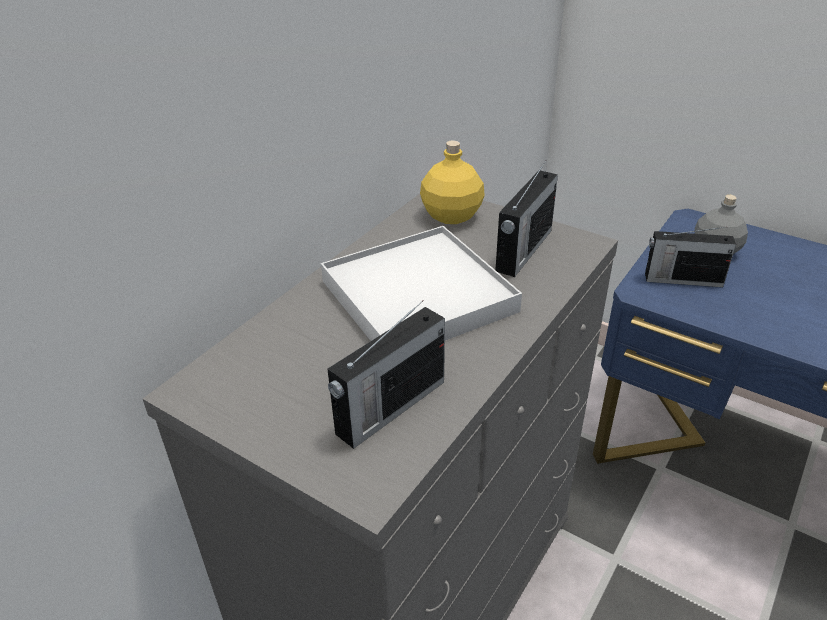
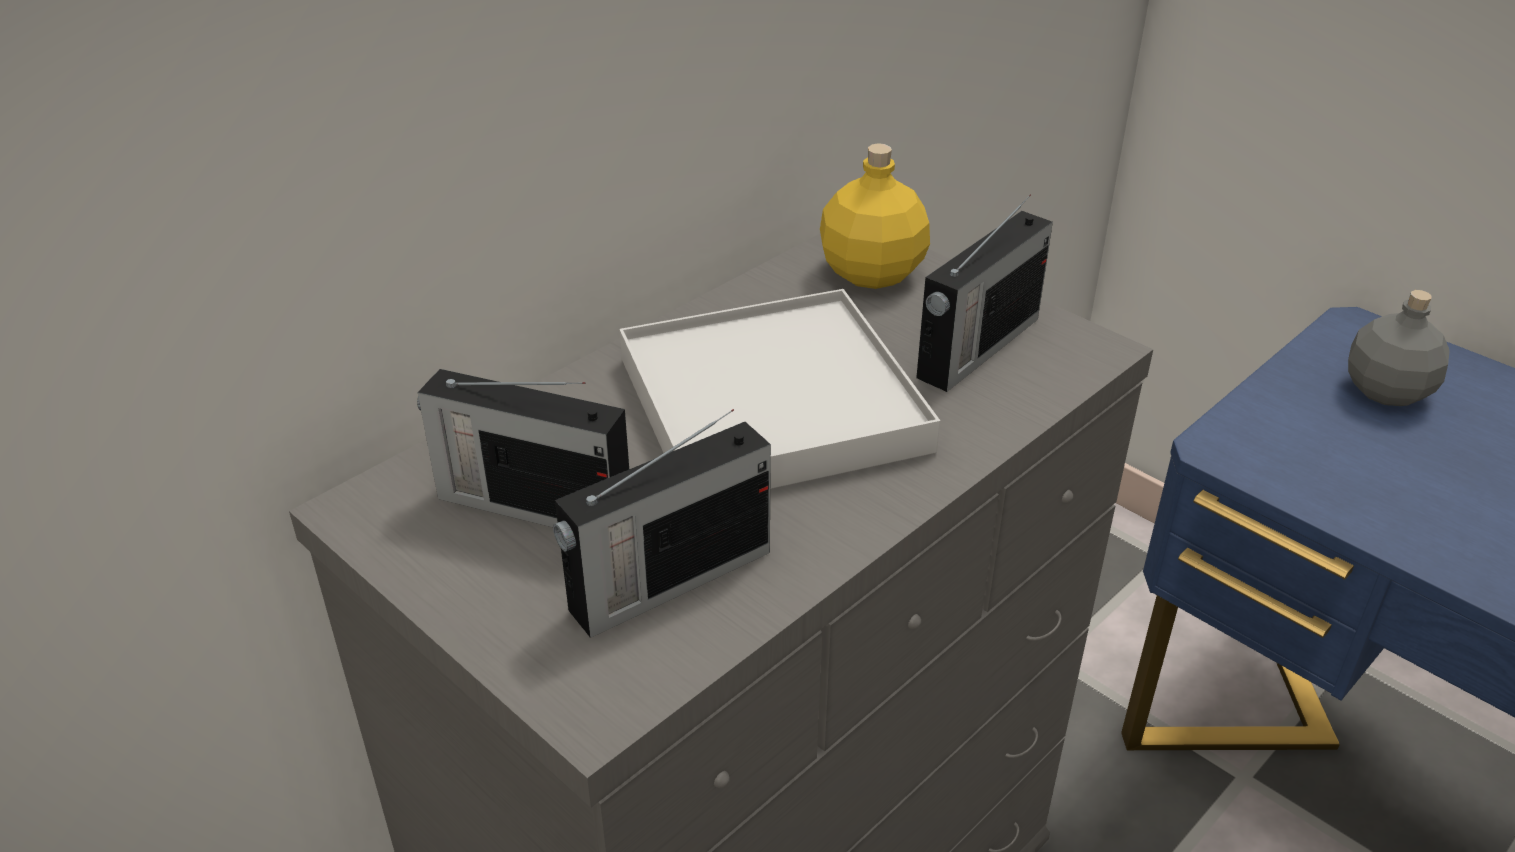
camera: 10 degrees right, 0 degrees up
(681, 279) = (1305, 436): radio -> radio (531, 506)

